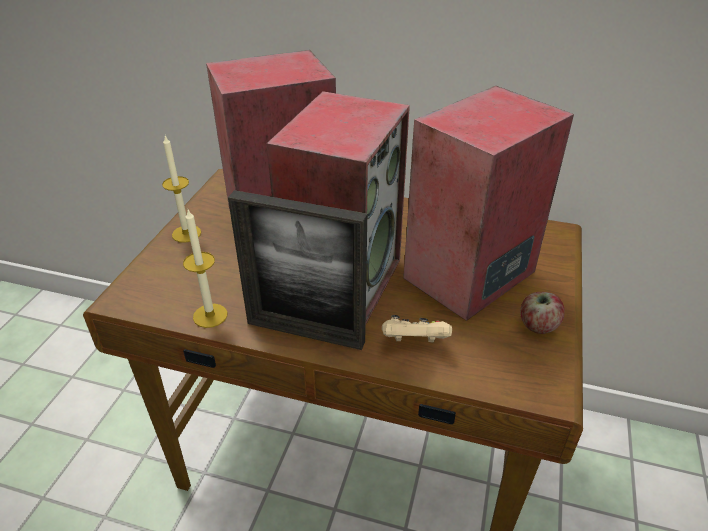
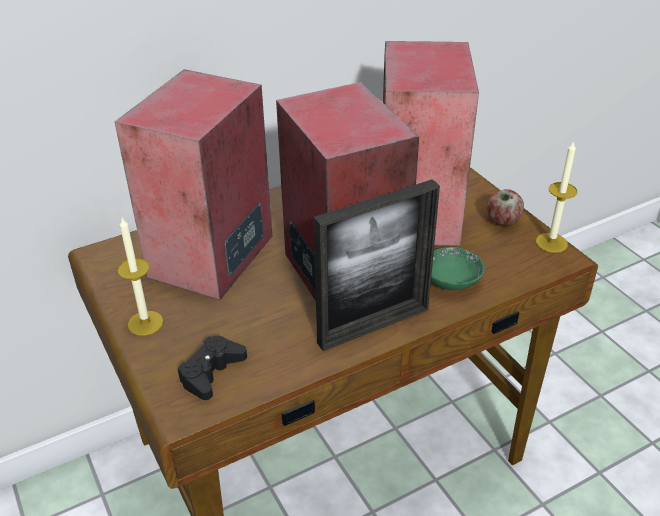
camera: 45 degrees left, 0 degrees up
(170, 288) = (211, 372): none -> black game controller
(210, 315) = (284, 367): candle -> candle (551, 243)
(414, 342) = (452, 281): beige game controller -> green bowl

